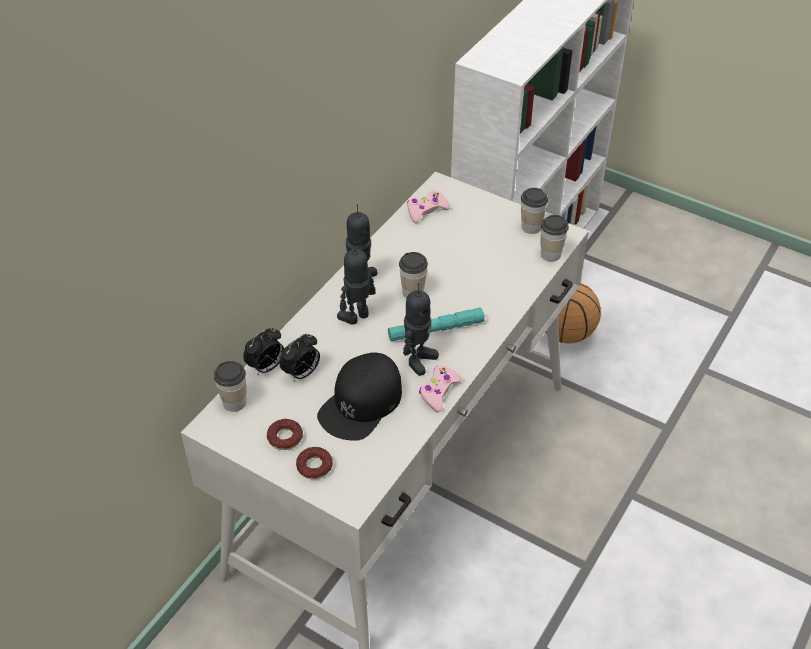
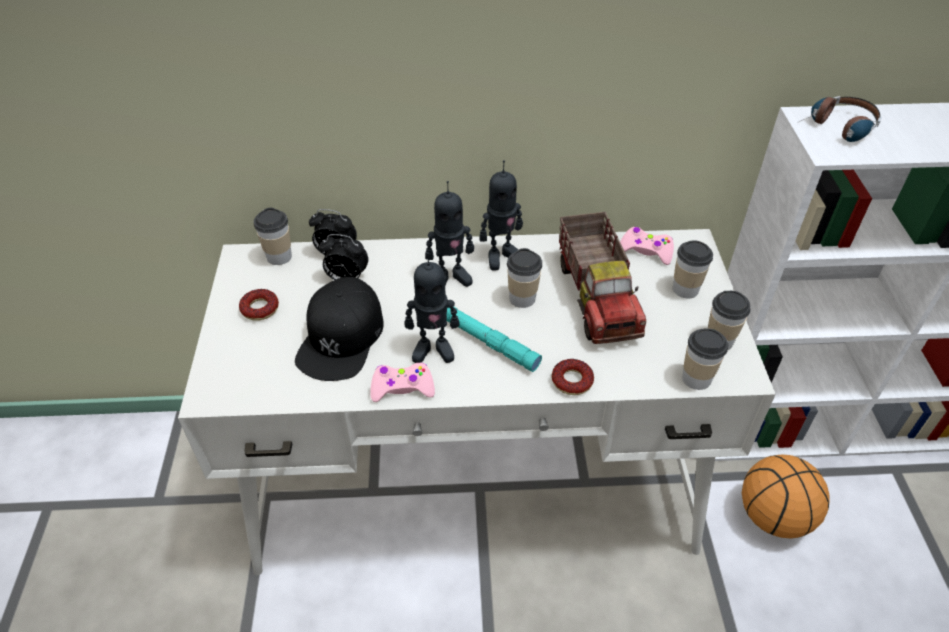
camera: 55 degrees right, 0 degrees up
(314, 466) = (238, 346): donut -> donut (572, 381)
(357, 317) = (450, 277): toy robot -> toy robot turned 150 degrees clockwise
(361, 403) = (341, 337): black cap -> black cap turned 75 degrees counterclockwise
(446, 256) = (597, 297): none -> toy truck
(477, 214) = (685, 289): none -> cup
(499, 58) = (837, 129): none -> headphones

